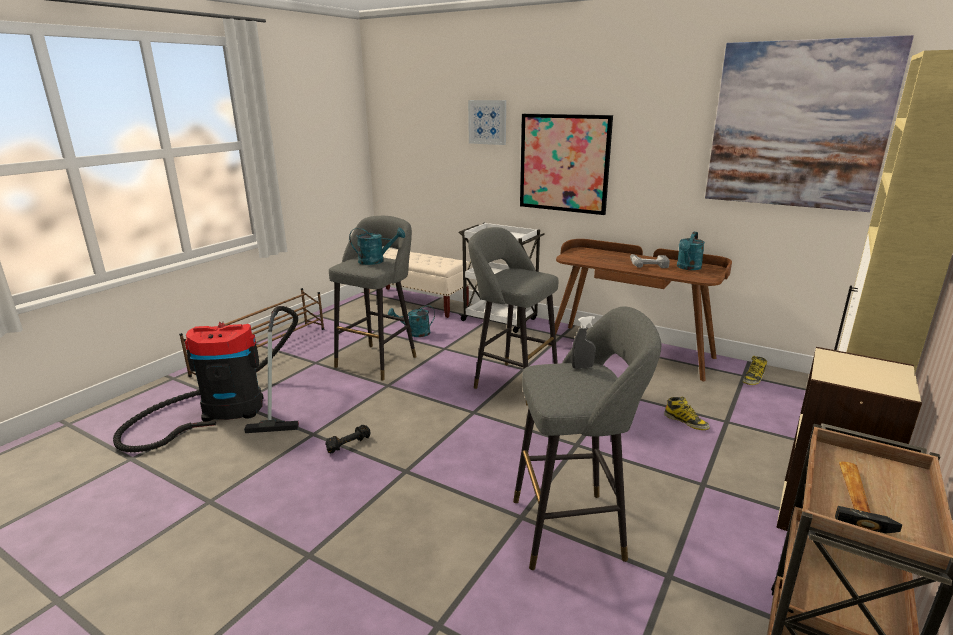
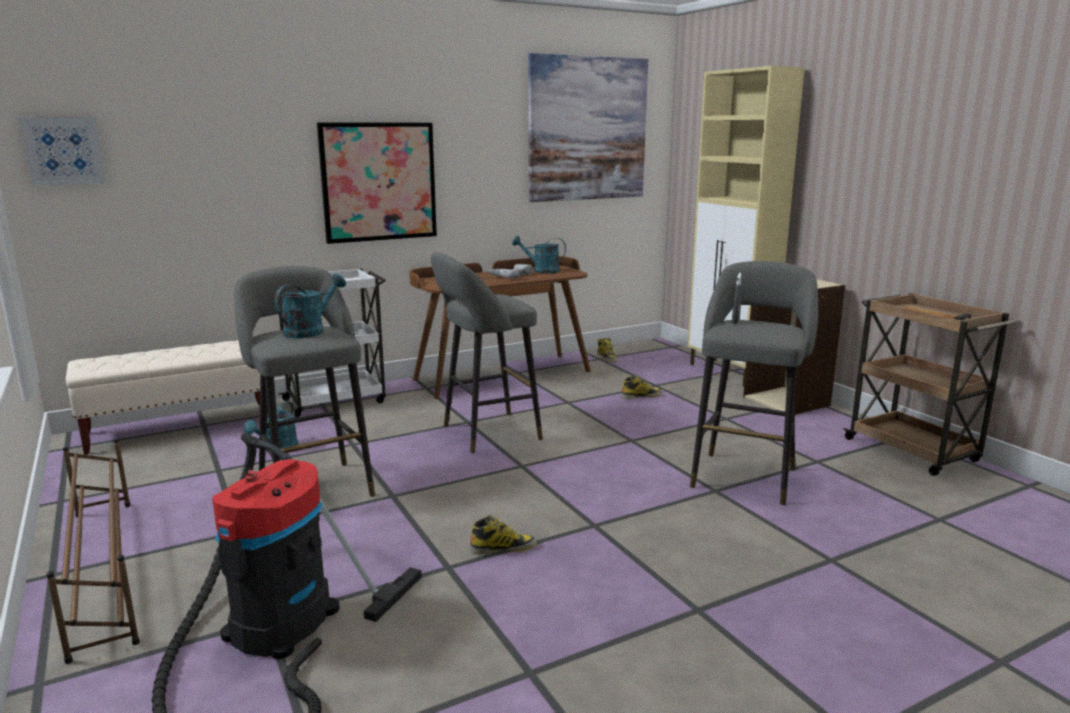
camera: 60 degrees left, 5 degrees down
(348, 444) = (503, 547): black dumbbell -> boot
(487, 122) = (260, 135): picture -> picture (64, 151)
(688, 268) = (541, 271): turquoise watering can -> turquoise watering can turned 135 degrees clockwise

